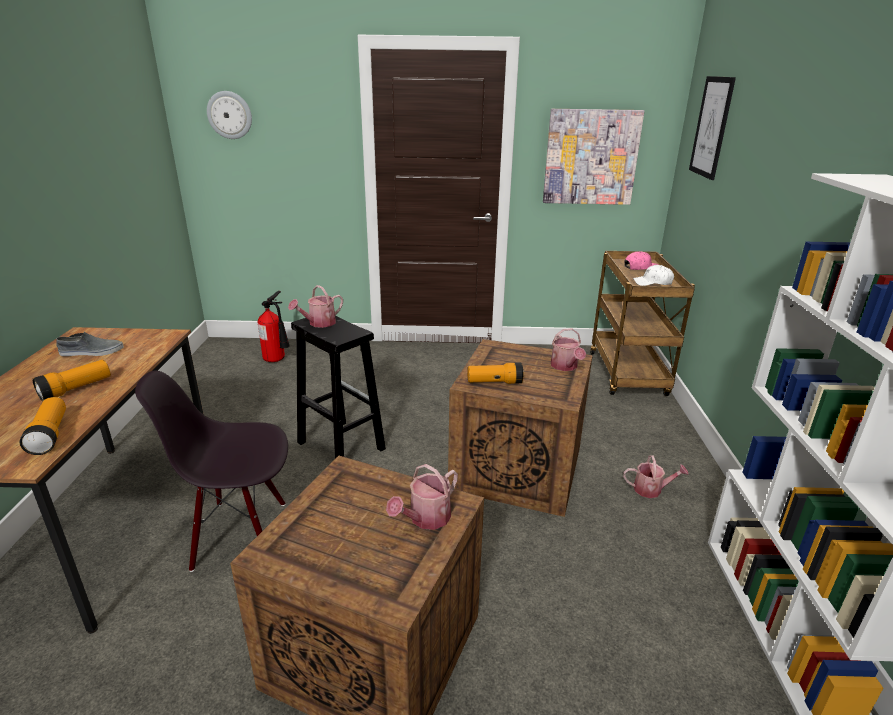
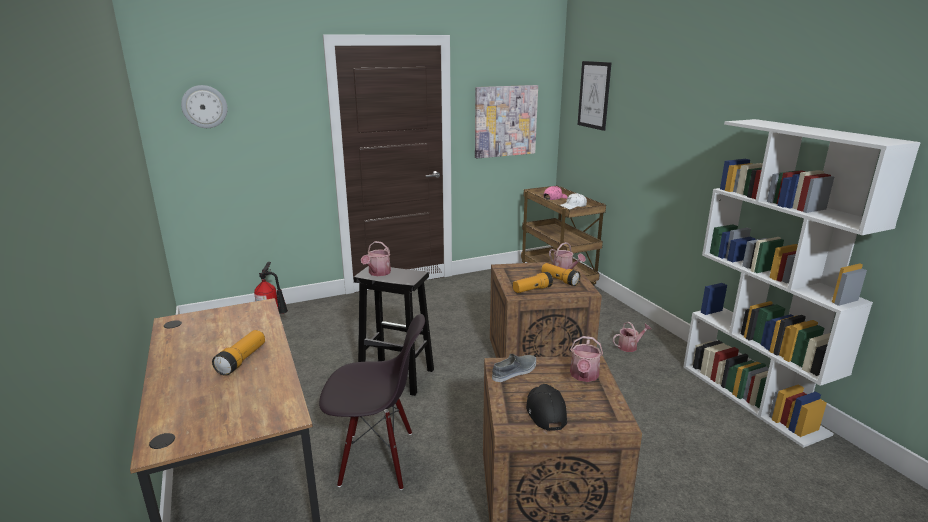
camera: 25 degrees left, 5 degrees down
(50, 435) = (274, 394): flashlight -> flashlight (559, 280)
(91, 352) = (209, 332): grey shoe -> grey shoe (515, 371)
(240, 533) = (377, 459): black chair -> black chair turned 150 degrees counterclockwise
(321, 552) = (545, 412): none -> black cap

